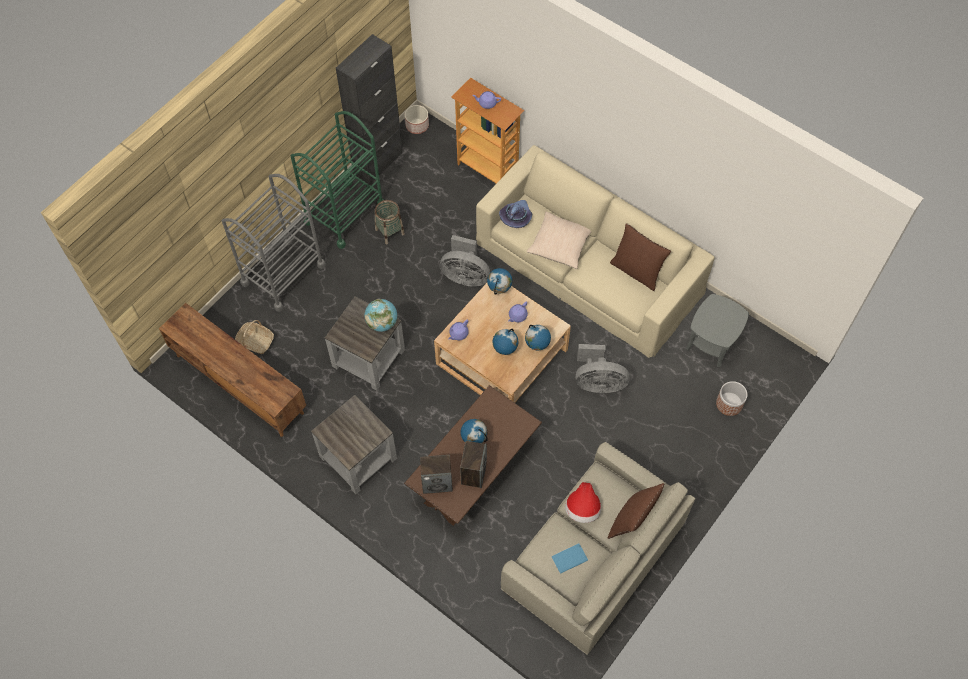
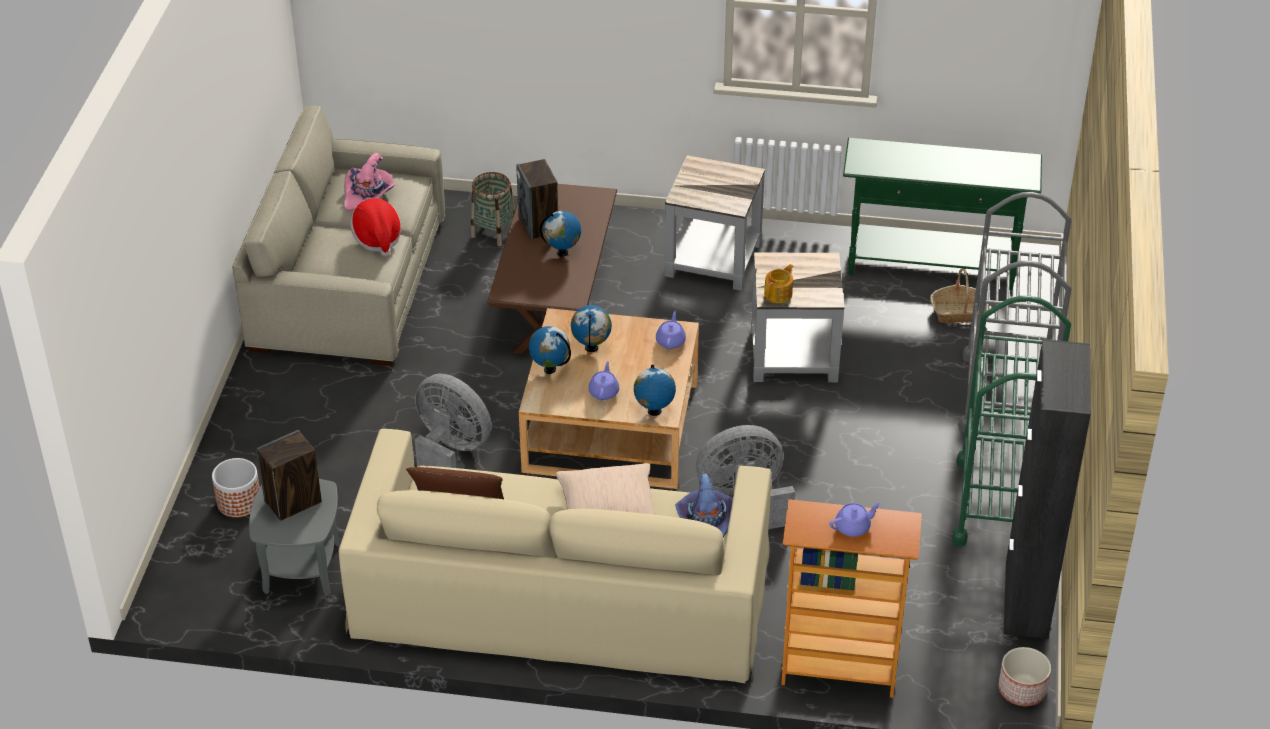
camera: 150 degrees right, 20 degrees down
(238, 384) = (932, 266): brown tv stand -> green console table
(382, 323) = (779, 294): globe -> teapot
(389, 231) = (910, 510): basket -> basket (494, 232)
(437, 482) = (576, 202): speaker -> speaker (293, 502)
(568, 558) = (368, 194): blue book -> pink hat
(598, 382) = (451, 452): grey fan -> grey fan turned 60 degrees clockwise
(632, 520) = (308, 251): brown pillow -> none

